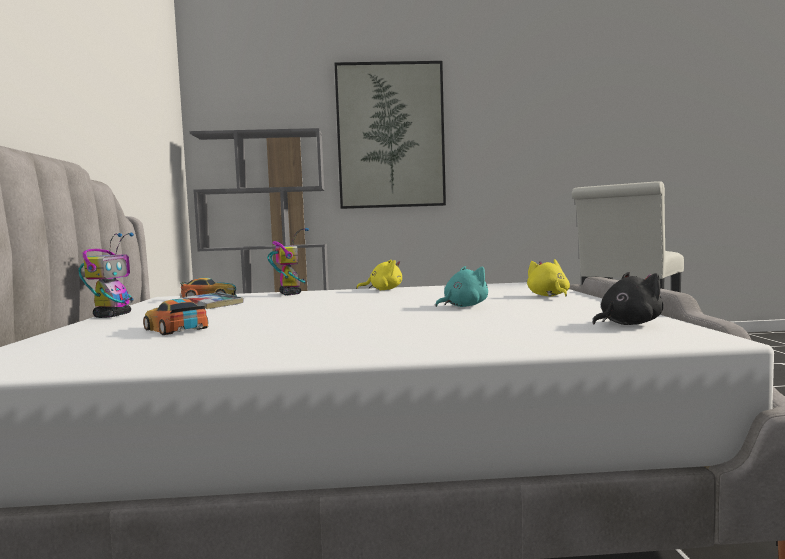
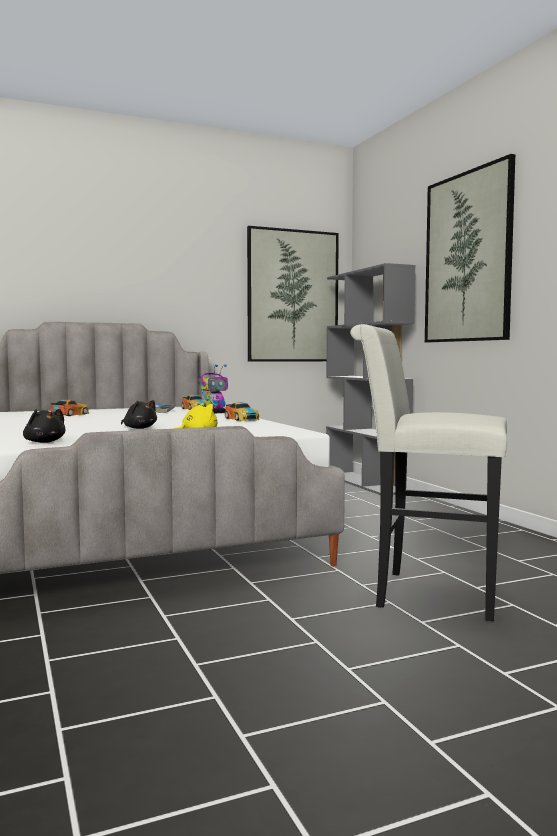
camera: 70 degrees right, 0 degrees up
(113, 315) = (120, 409): toy robot -> none
(159, 148) = (293, 296): none -> picture
(383, 290) = (242, 419): yellow plush toy -> toy car
(463, 306) = (139, 428): turquoise plush toy -> black plush toy

